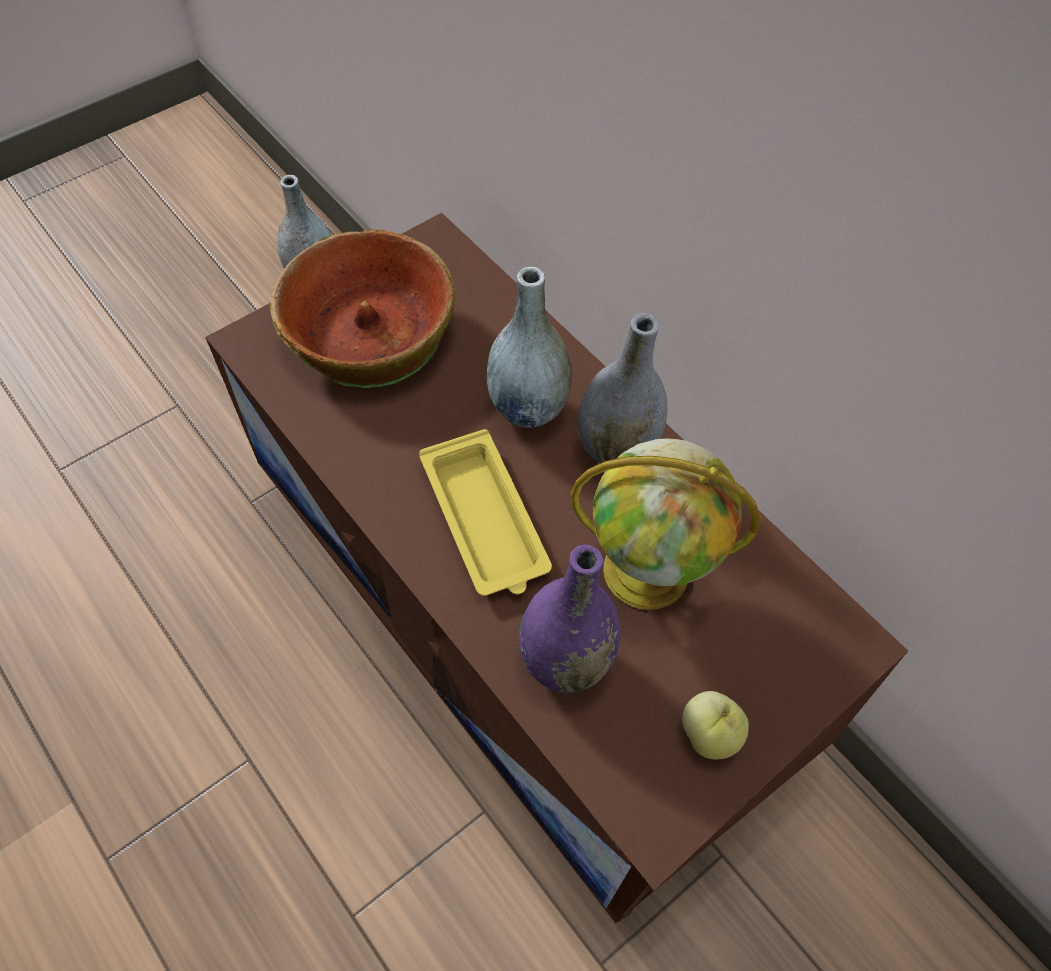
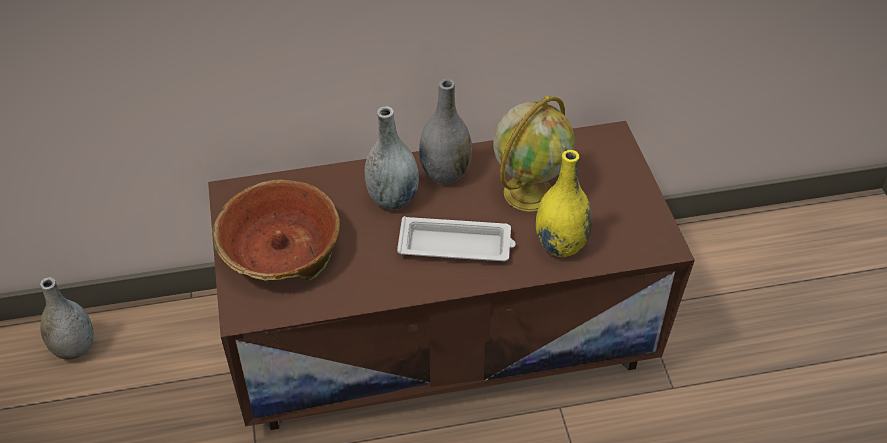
camera: 60 degrees left, 10 degrees down
(485, 521) = (457, 245): yellow tray -> white tray
(565, 660) = (561, 245): purple vase -> yellow vase
(710, 734) = (630, 207): apple -> none

